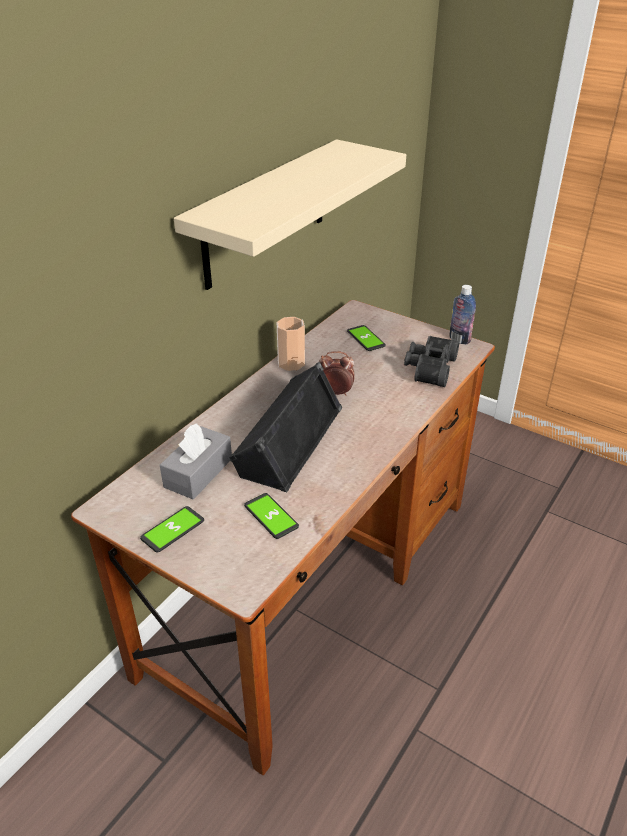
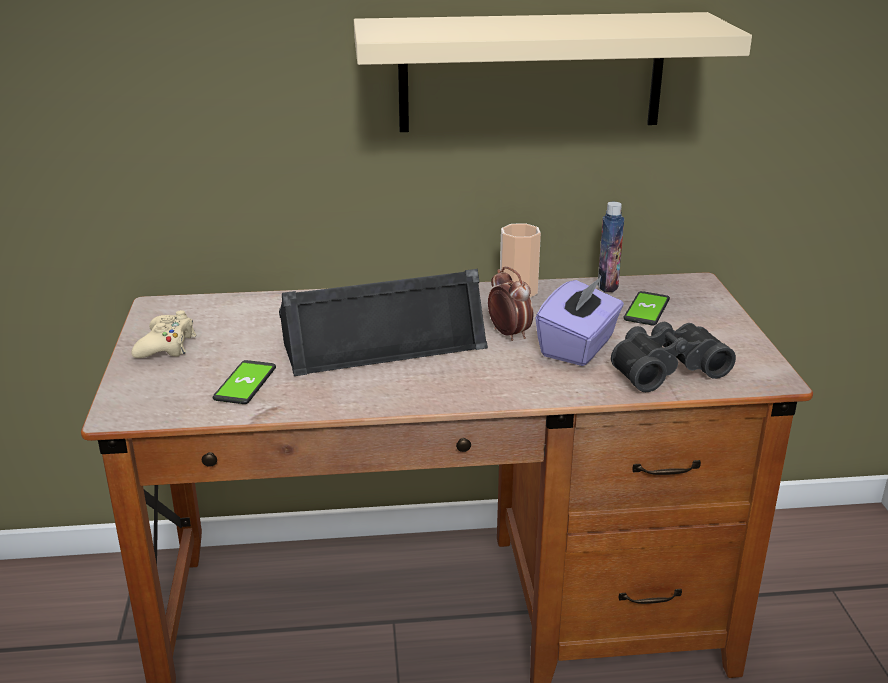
camera: 50 degrees right, 10 degrees down
(173, 530) = (166, 346): phone -> beige game controller
(198, 473) = (264, 322): grey tissue box -> none
(377, 379) = (578, 347): none -> purple tissue box
(459, 339) = (770, 364): bottle -> bottle (607, 285)

